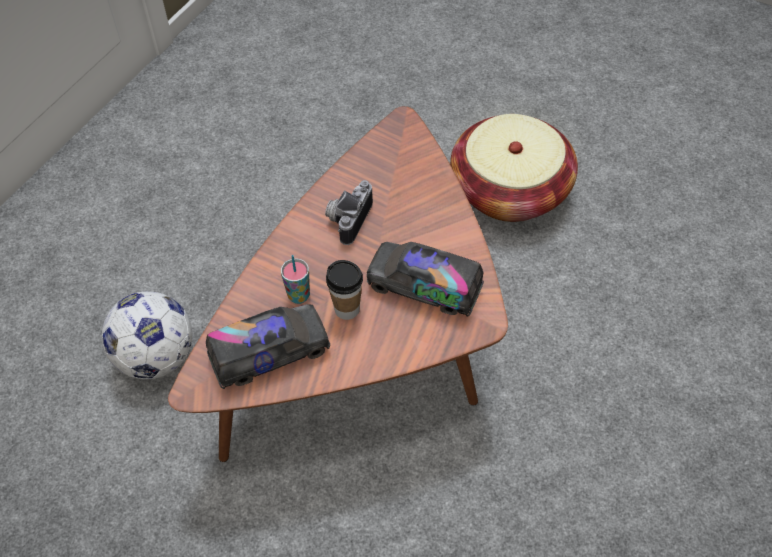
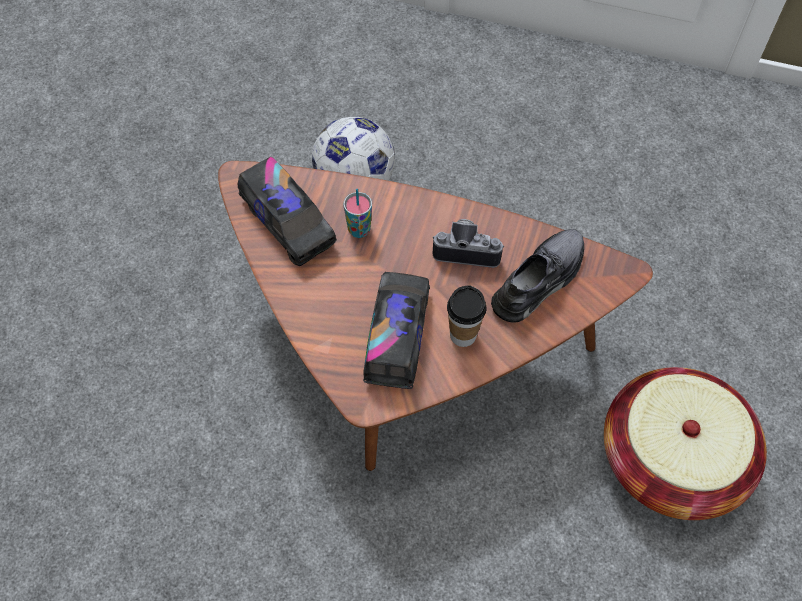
camera: 75 degrees right, 5 degrees up
(347, 309) = (352, 274): cup -> cup (463, 335)
(394, 177) = (539, 280): none -> grey shoe

